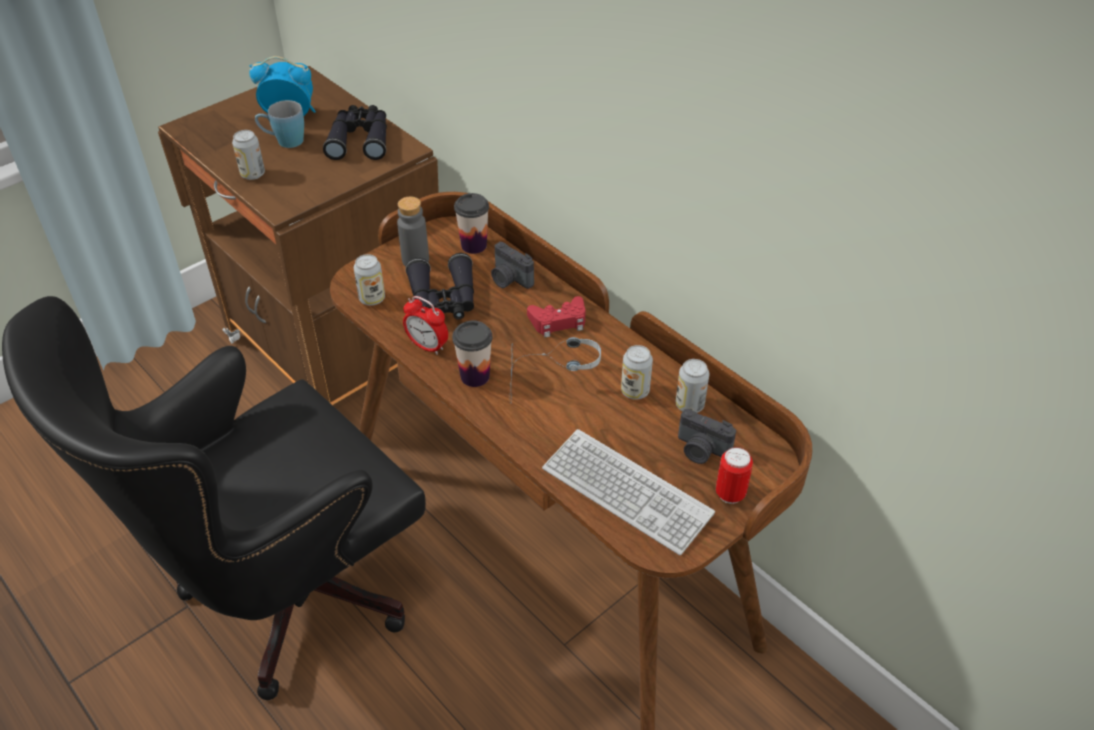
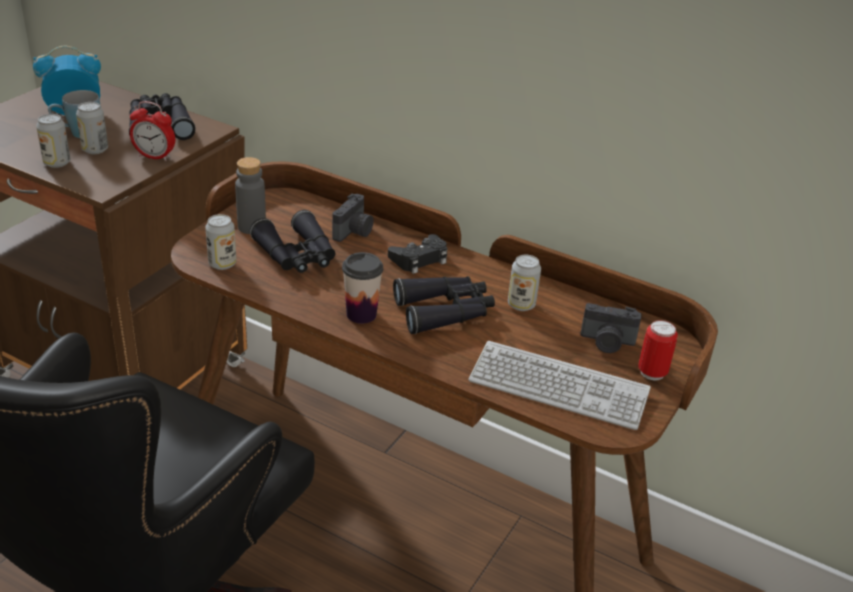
camera: 20 degrees left, 10 degrees down
(427, 346) = (300, 296): alarm clock -> alarm clock (155, 157)
(474, 245) = (305, 209): cup -> none
(509, 279) = (354, 232): camera -> camera turned 90 degrees counterclockwise
(555, 386) = (445, 312): headphones -> black binoculars
(558, 321) = (419, 259): red game controller -> black game controller
(689, 405) = (576, 308): can -> can (95, 150)

